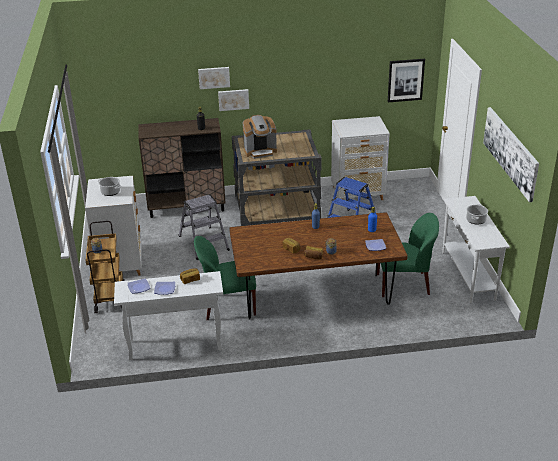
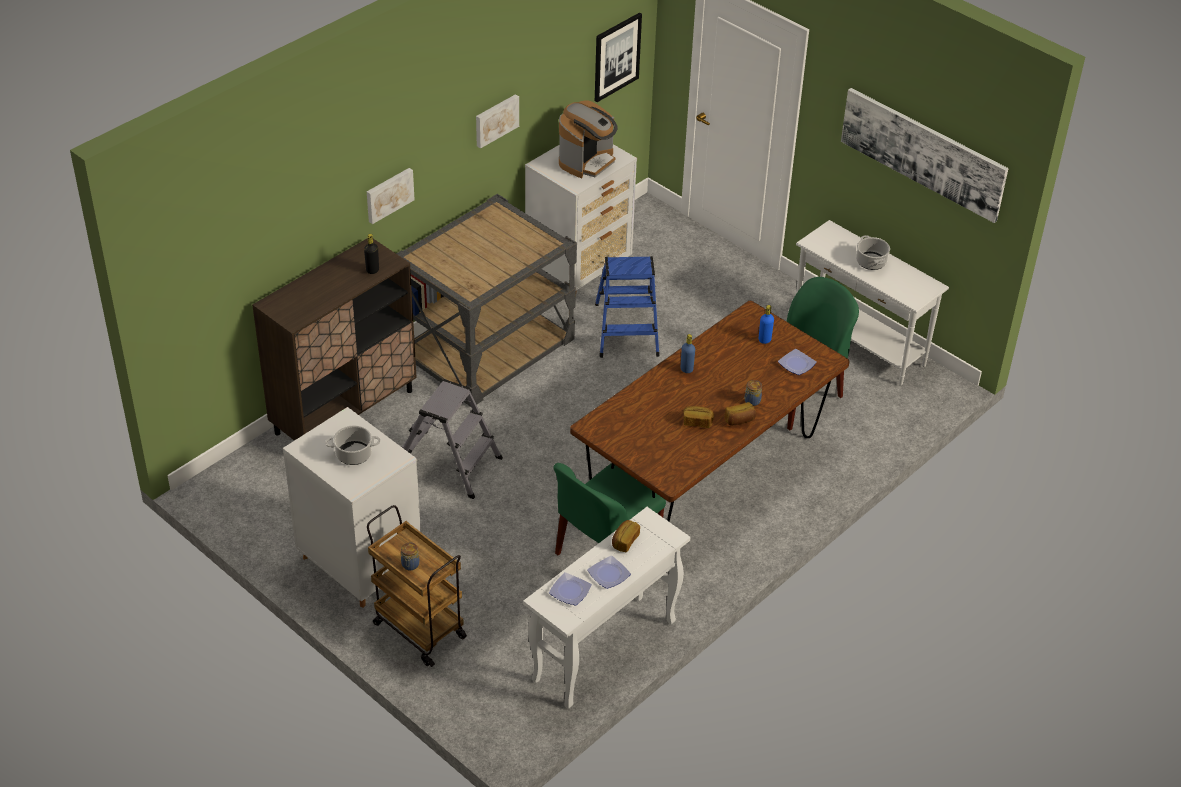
camera: 40 degrees left, 10 degrees up
(214, 77) = (360, 170): picture -> picture (496, 120)
(260, 151) = (472, 269): coffee machine -> coffee machine (587, 161)

